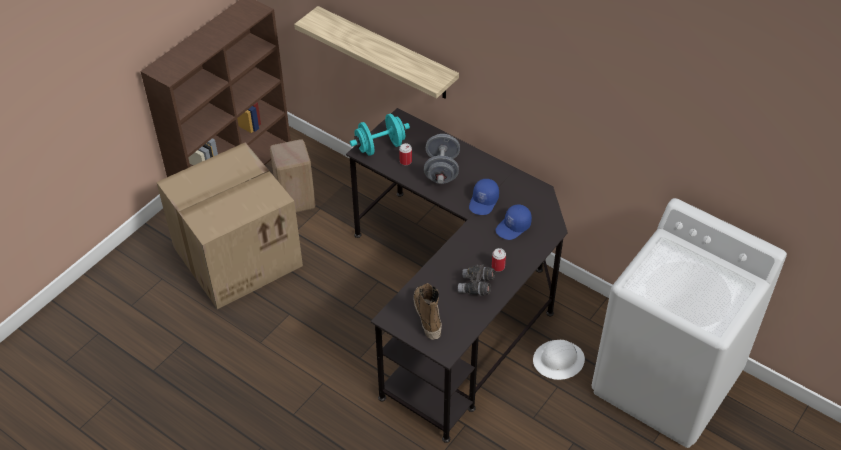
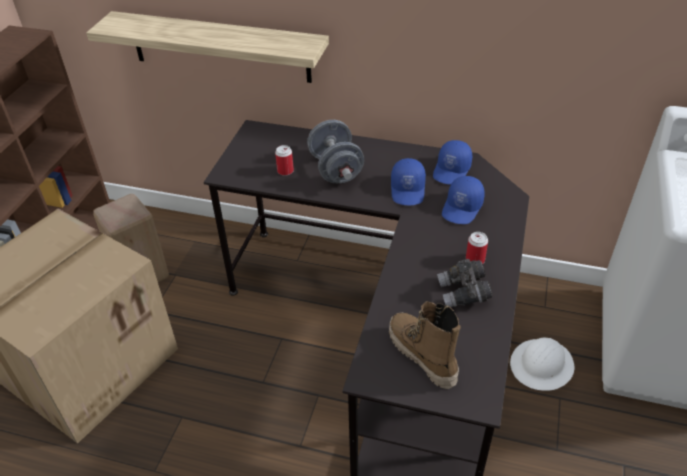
camera: 20 degrees left, 5 degrees down
(380, 146) = (245, 163): turquoise dumbbell -> none
(524, 195) = (452, 170): none -> blue cap

